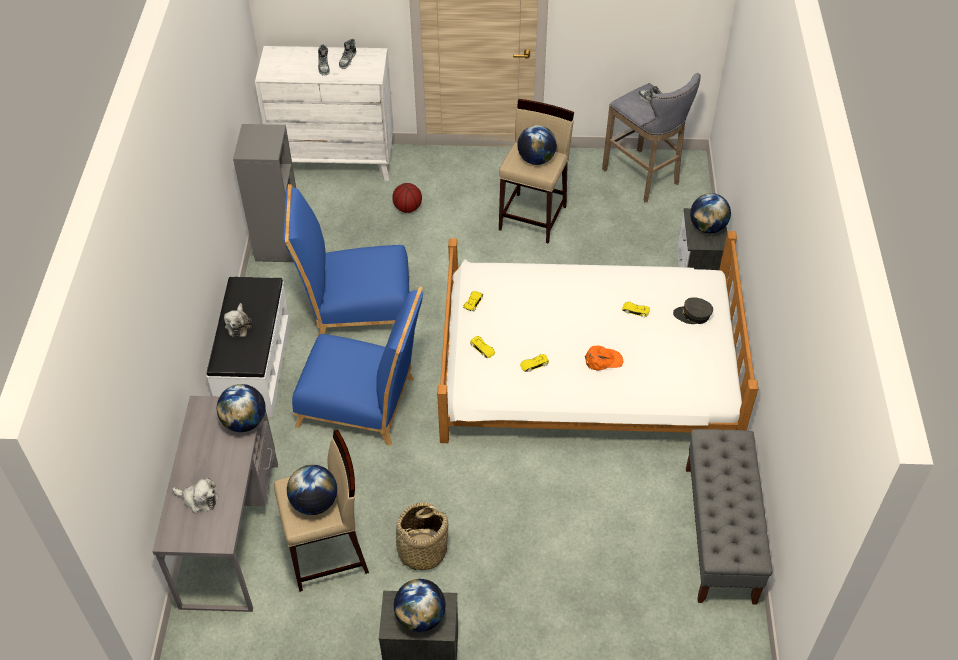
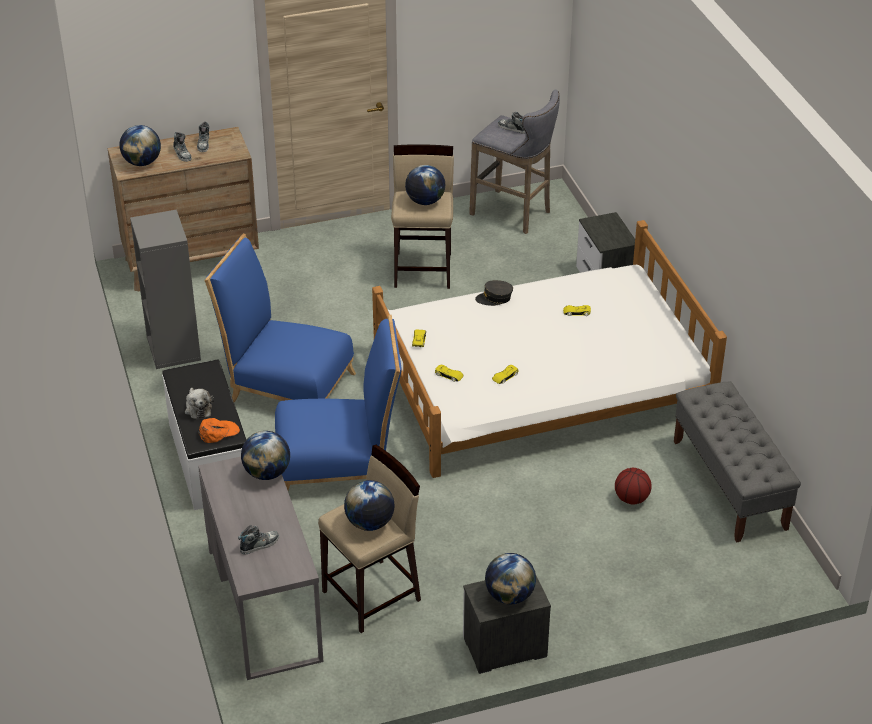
camera: 20 degrees left, 10 degrees down
(199, 499) = (259, 544): plush toy -> shoe
(334, 162) = (191, 263): white dresser -> brown dresser
(356, 307) = (285, 385): blue chair -> blue chair turned 45 degrees clockwise
(408, 208) = (291, 288): basketball -> basketball (631, 498)
(422, 550) = (462, 569): basket -> none
(603, 360) = (568, 358): orange cap -> orange cap (218, 432)
(692, 315) = (631, 304): grey cap -> grey cap (494, 298)
(707, 227) = (609, 230): globe -> globe (142, 162)

